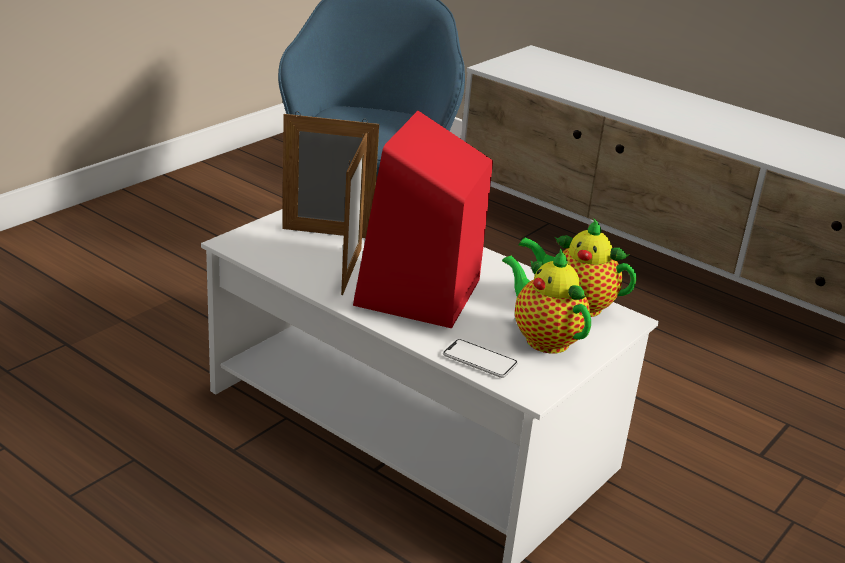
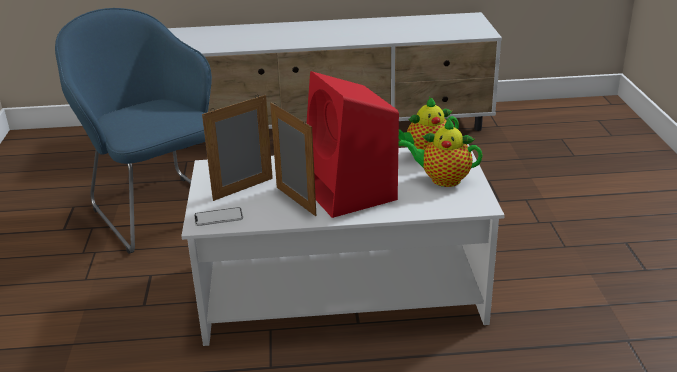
camera: 40 degrees left, 0 degrees up
(479, 360) = (437, 206): phone -> phone (218, 217)

